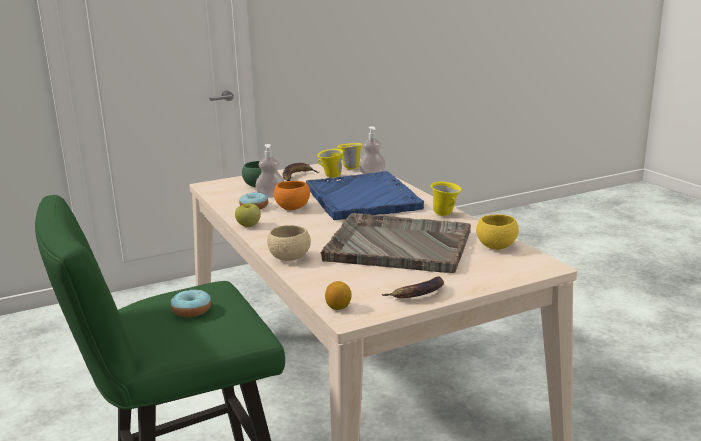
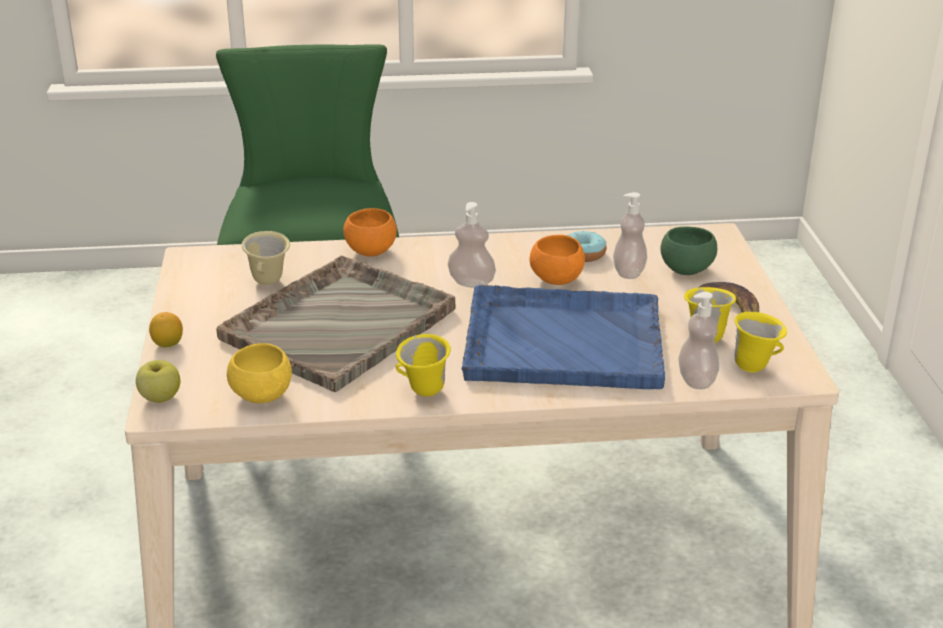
camera: 110 degrees right, 10 degrees up
(191, 310) = (302, 196): donut -> none
(248, 225) = (506, 242): apple -> apple (160, 397)
(289, 258) = (371, 251): beige bowl -> orange bowl
(313, 225) = (471, 283): none -> soap dispenser
(338, 307) = (216, 256): lemon -> lemon (168, 344)
(365, 277) = (269, 283): none -> beige mug
(418, 294) = (194, 303): banana -> none

